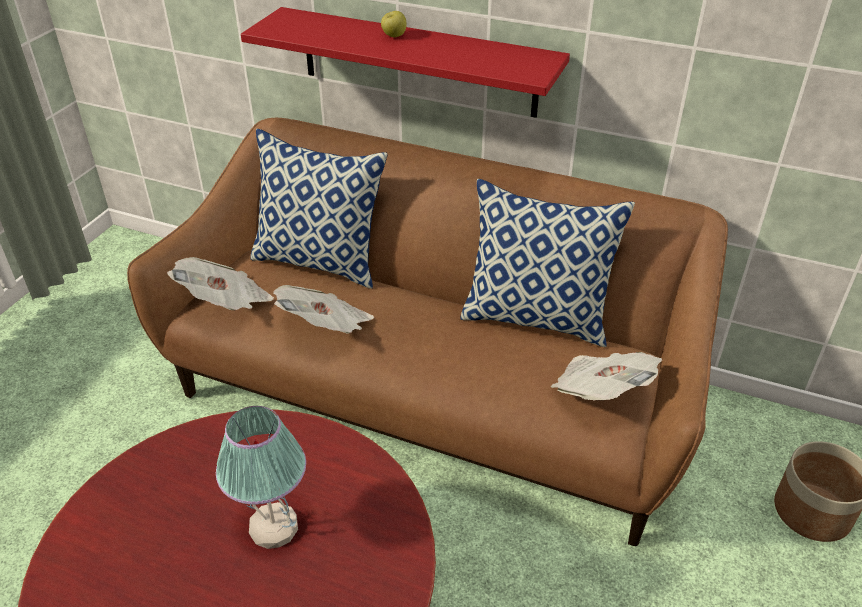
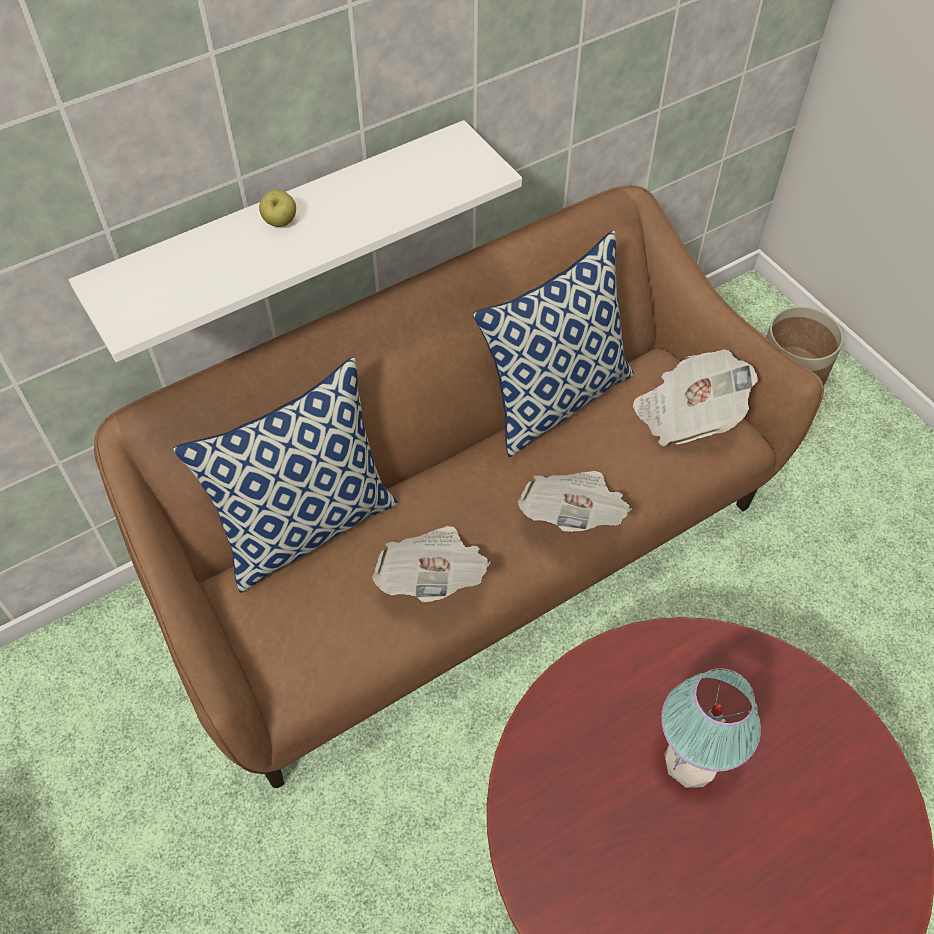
camera: 55 degrees left, 15 degrees up
(226, 303) = (307, 654): newspaper -> newspaper (573, 515)
(417, 62) = (285, 231): red shelf -> white shelf

